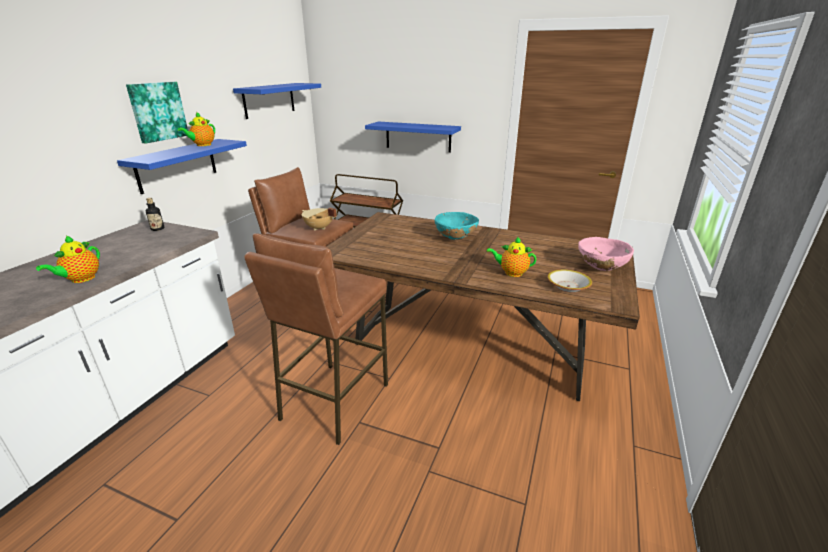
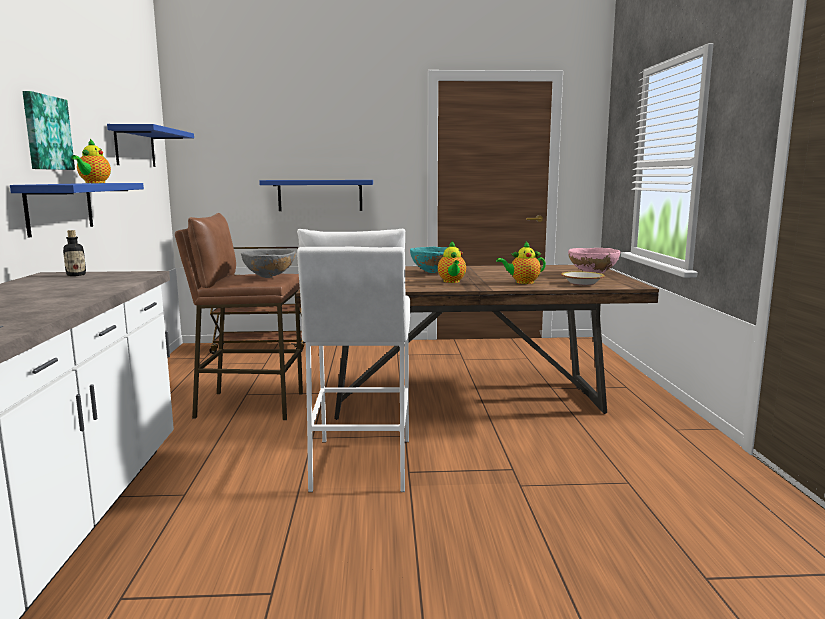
camera: 25 degrees left, 15 degrees down
(81, 279) = (61, 302): teapot -> teapot (452, 281)
(319, 228) = (269, 277): beige cooking pot -> grey bowl
(334, 401) = (360, 464): brown stool -> white stool

